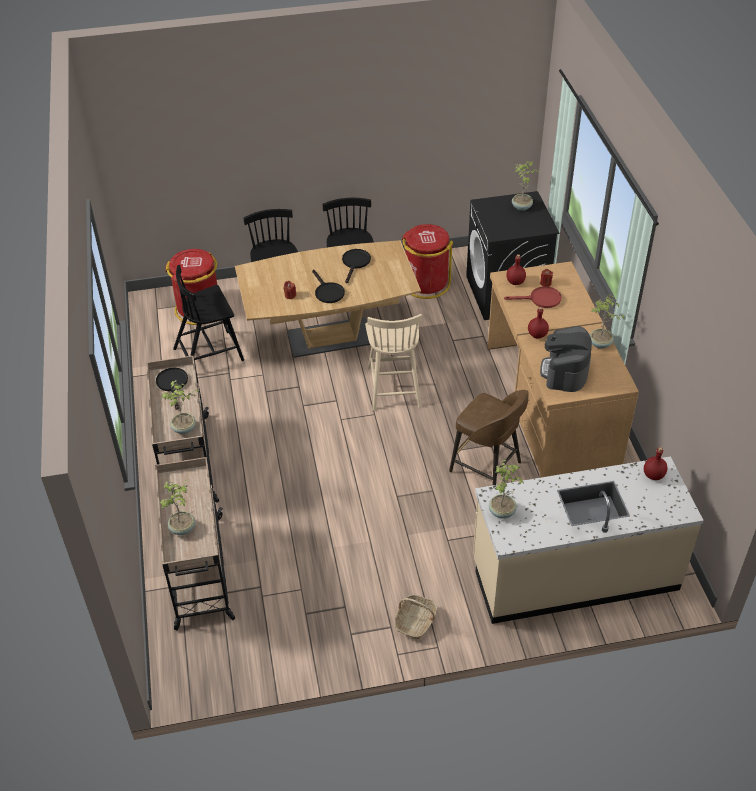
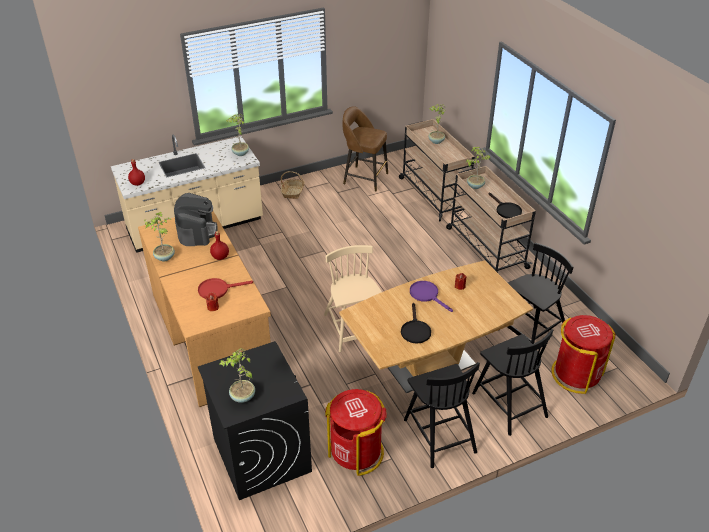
camera: 165 degrees right, 5 degrees down
(327, 292) = (427, 295): black frying pan -> purple frying pan
(487, 468) = (260, 278): brown stool -> brown stool (364, 178)
(515, 282) = (243, 304): red bottle -> none

